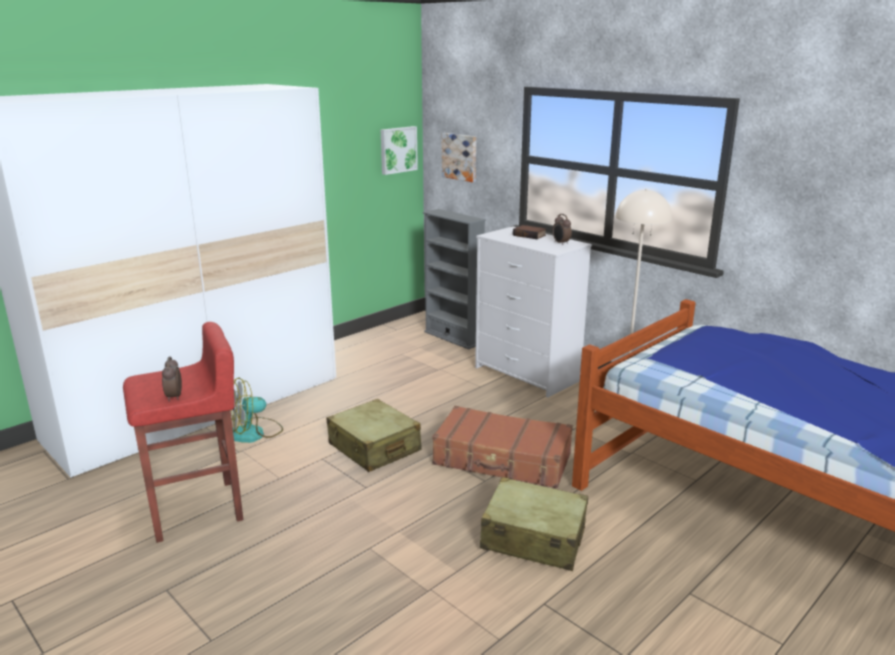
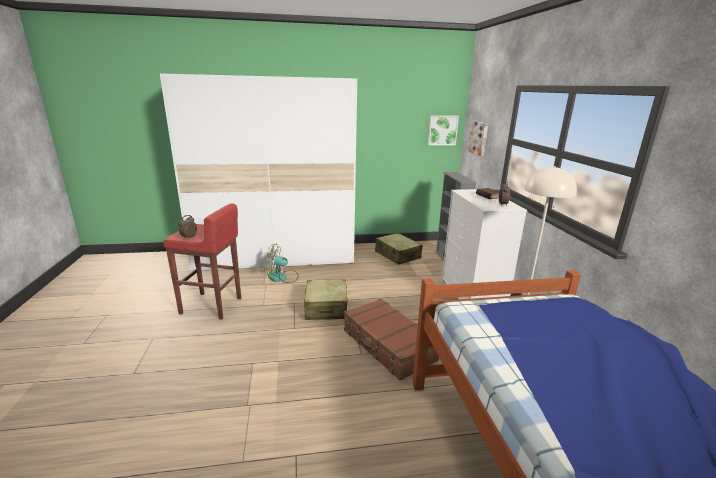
camera: 35 degrees right, 0 degrees up
(533, 538) = (344, 406): beige suitcase -> beige suitcase (397, 255)

